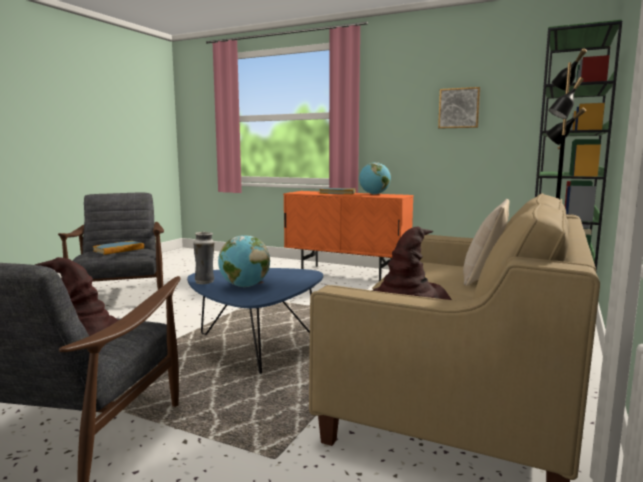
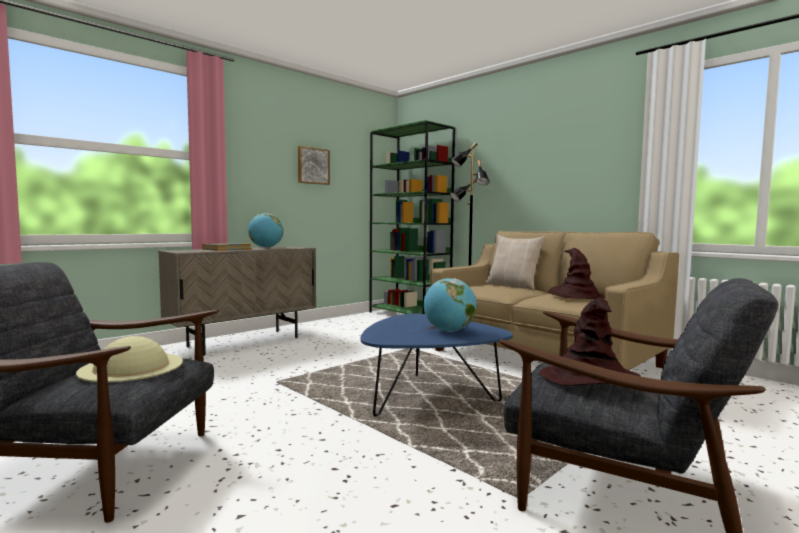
camera: 70 degrees left, 5 degrees down
(119, 250) = (131, 367): book -> beige hat
(205, 282) = (419, 340): vase -> none
(346, 274) = (244, 342): orange cabinet -> beige cabinet

